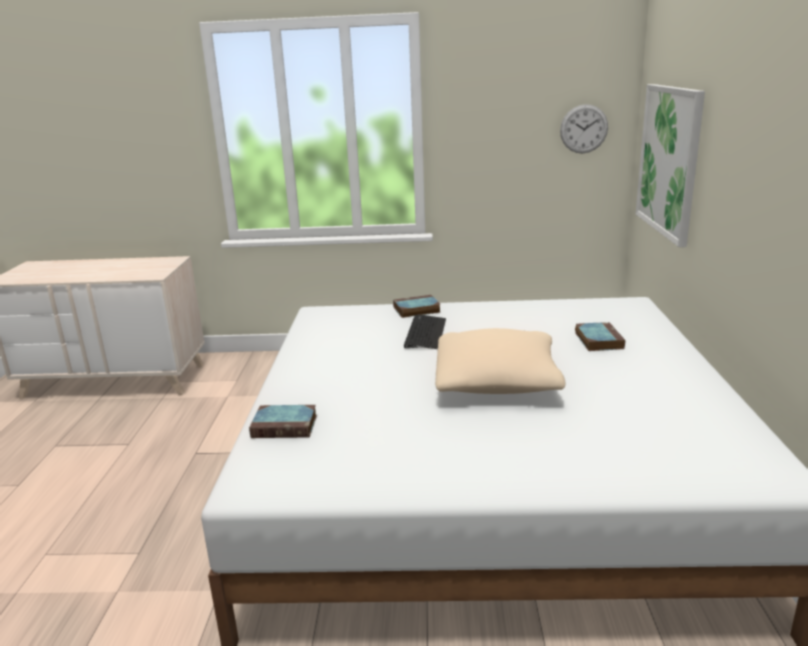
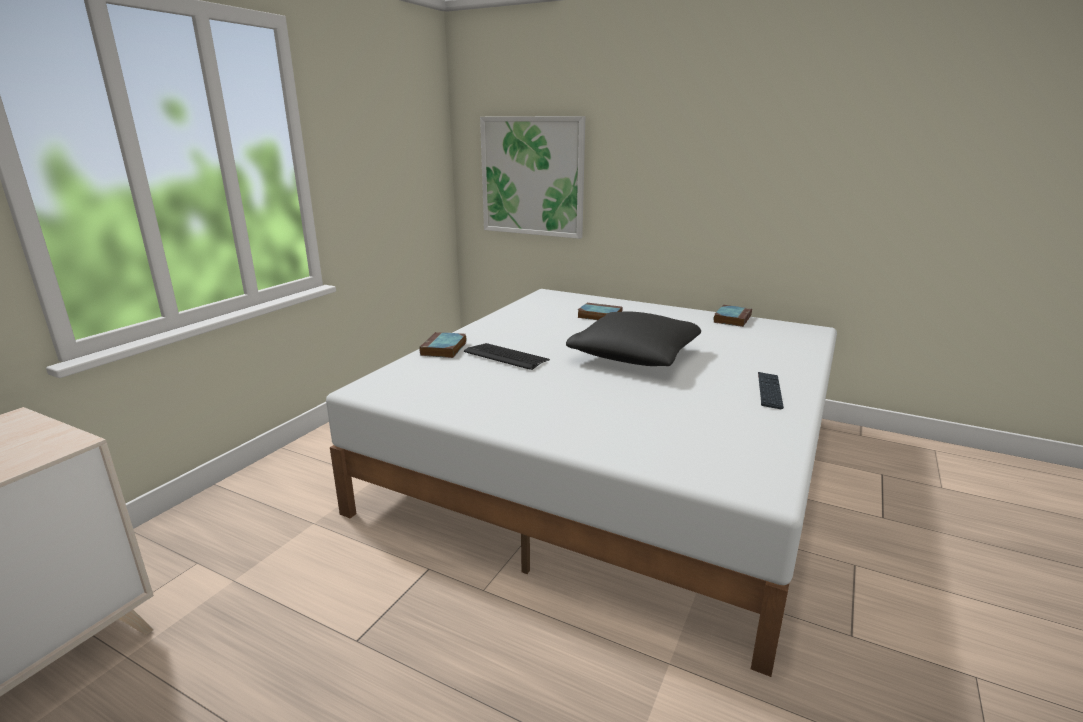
camera: 65 degrees left, 0 degrees up
(286, 426) = (647, 450): book -> book (732, 319)
(478, 468) = (769, 391): none -> keyboard
(497, 381) = (634, 356): beige pillow -> black pillow
(584, 129) = (424, 159): wall clock -> none

